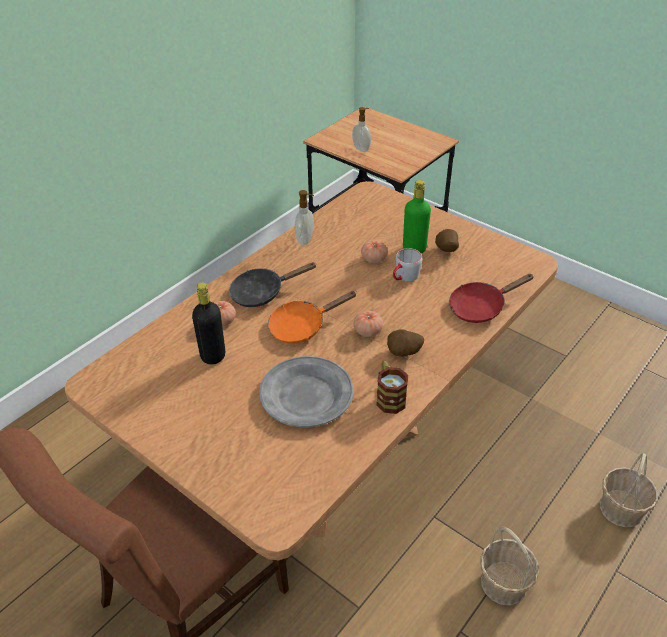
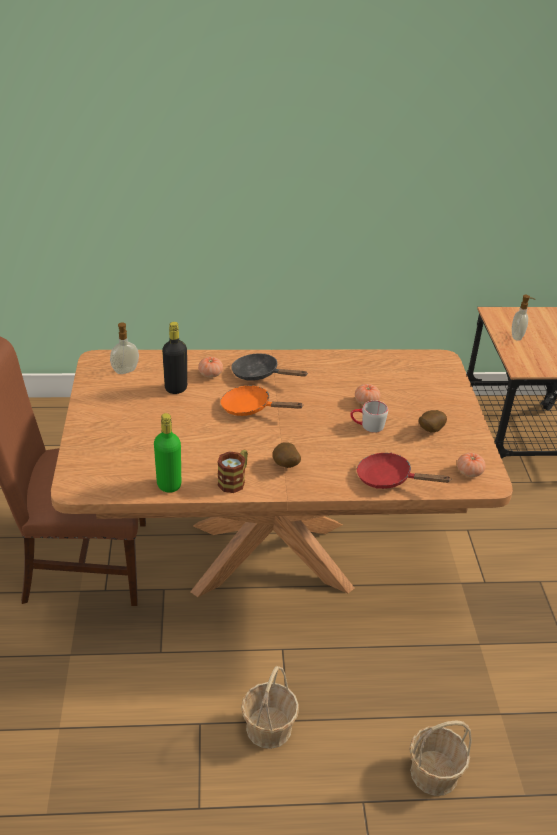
camera: 45 degrees right, 5 degrees down
(305, 240) = (340, 362): soap dispenser -> soap dispenser (126, 371)
(306, 394) = (191, 444): grey plate -> none
(368, 331) = (286, 438): tomato -> tomato (469, 472)
(414, 249) = (407, 414): green bottle -> green bottle (169, 485)

